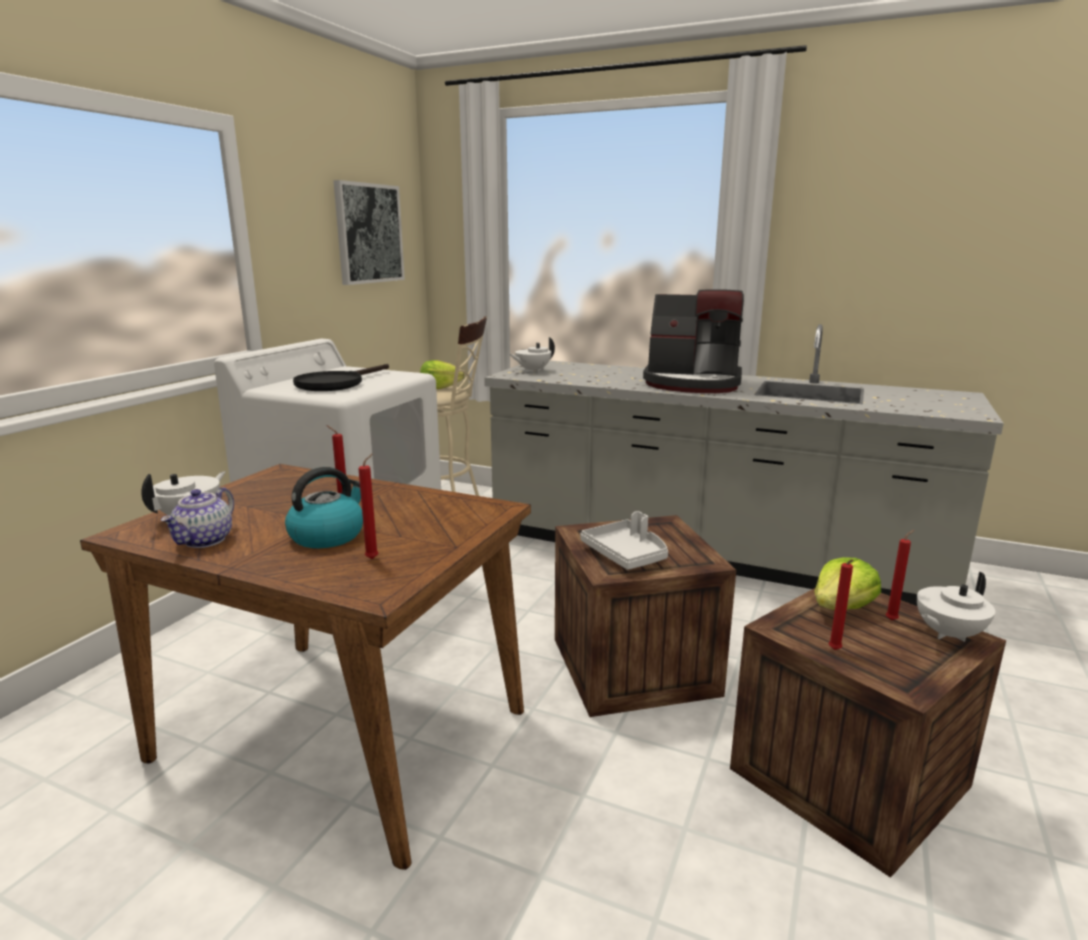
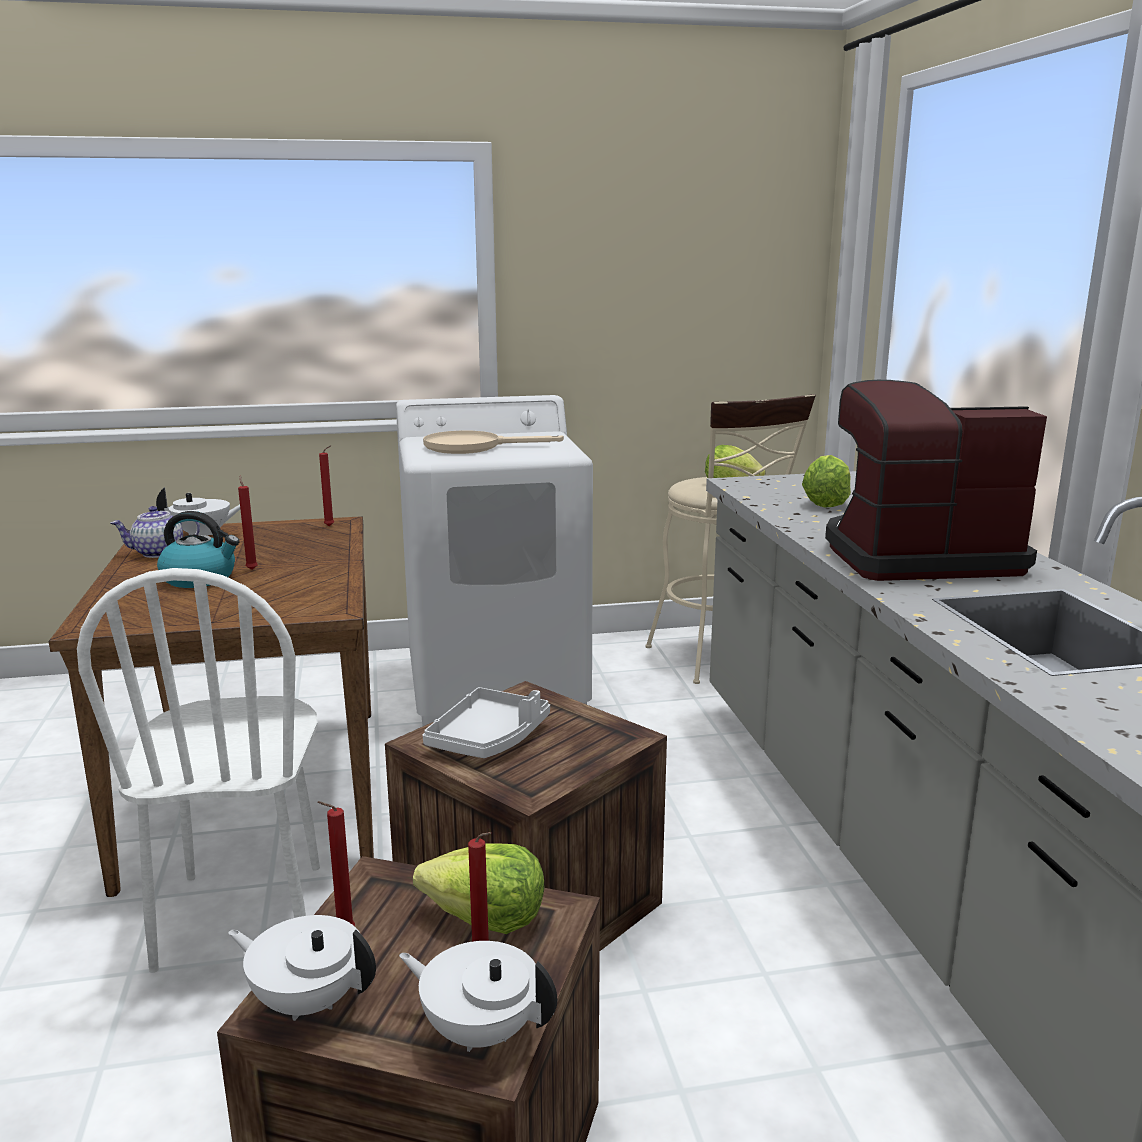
camera: 55 degrees right, 0 degrees up
(336, 383) = (473, 447): black frying pan -> beige frying pan
(368, 233) = (703, 267): picture -> none
(374, 558) = (162, 604): red candle -> red candle (331, 526)
(521, 790) = (243, 915): none -> white chair
(532, 370) = (790, 484): white teapot -> white teapot (308, 1000)
(580, 374) = (826, 503): none -> lettuce
(693, 383) = (916, 557): coffee machine -> coffee machine turned 105 degrees clockwise

